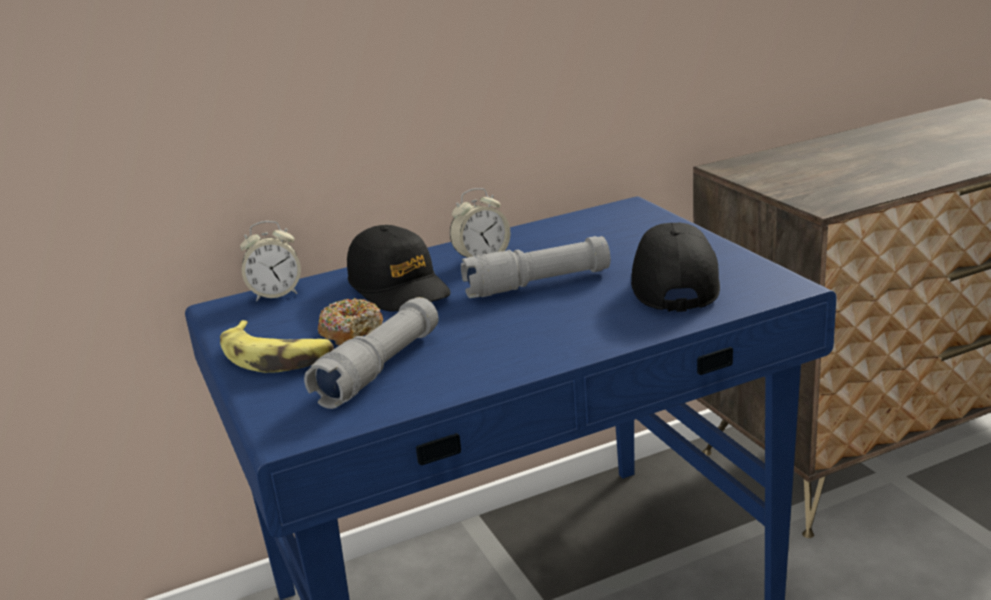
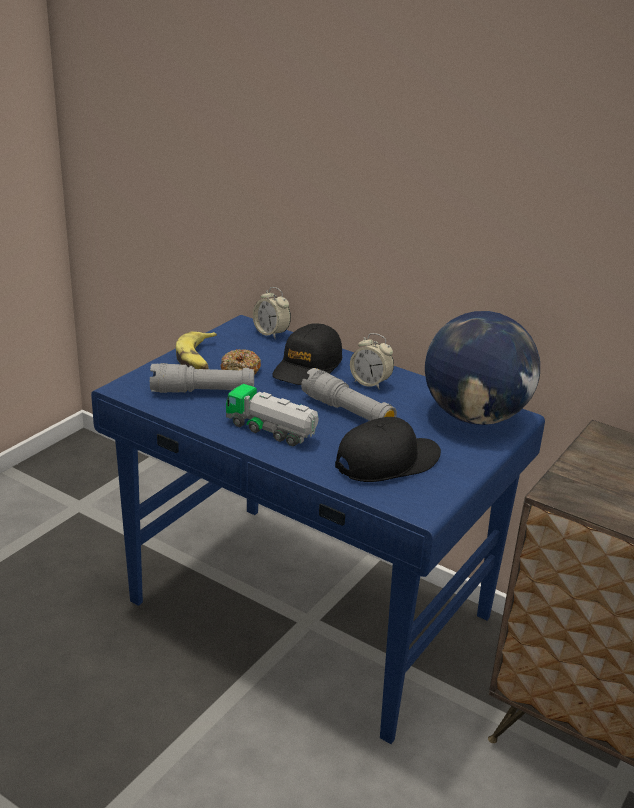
camera: 55 degrees right, 5 degrees up
(537, 338) = (271, 430): none -> toy truck
(614, 223) = (475, 416): none -> globe

